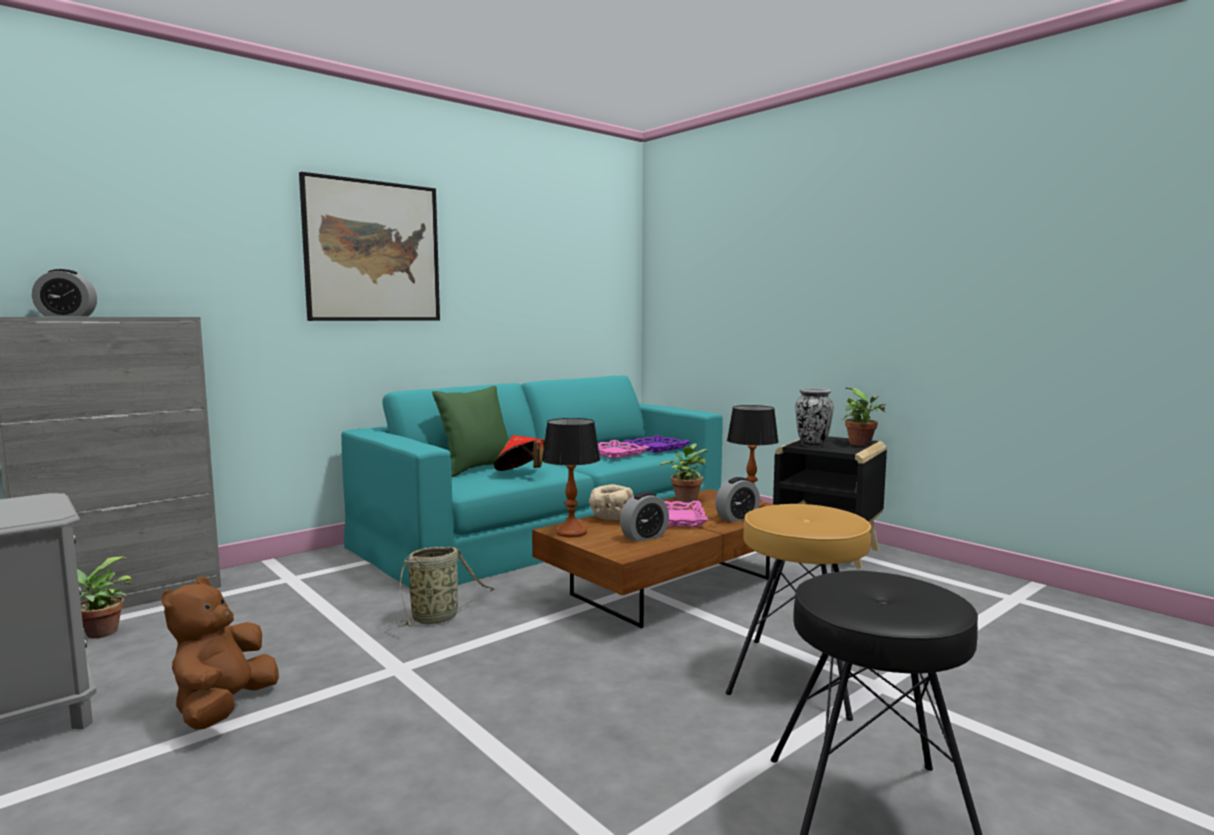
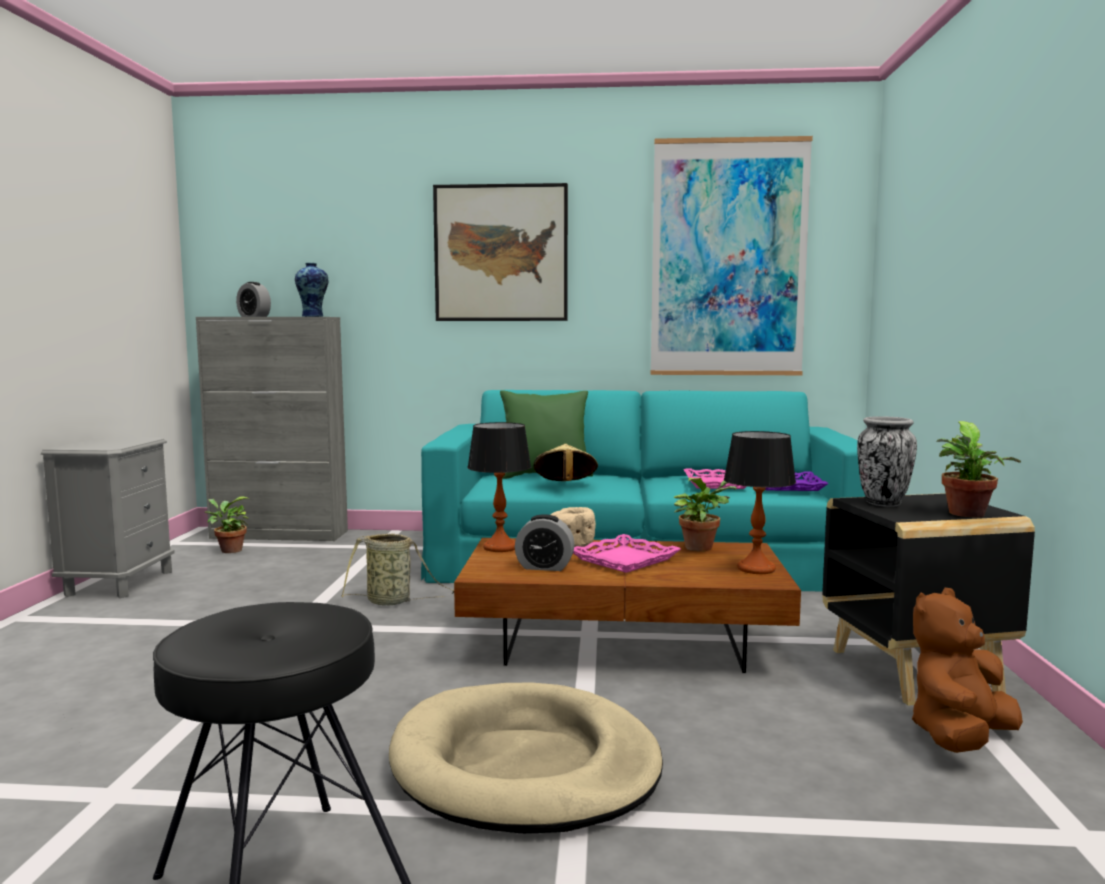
camera: 45 degrees right, 0 degrees up
(164, 316) = (313, 316): none -> vase
(223, 709) = (177, 612): brown plush toy -> brown plush toy (959, 738)
(521, 473) = (565, 485): red hat -> beige hat
(557, 268) = (728, 259): none -> picture
(737, 518) = (692, 576): alarm clock -> none
(799, 676) = (524, 766): brown stool -> beige dog bed

